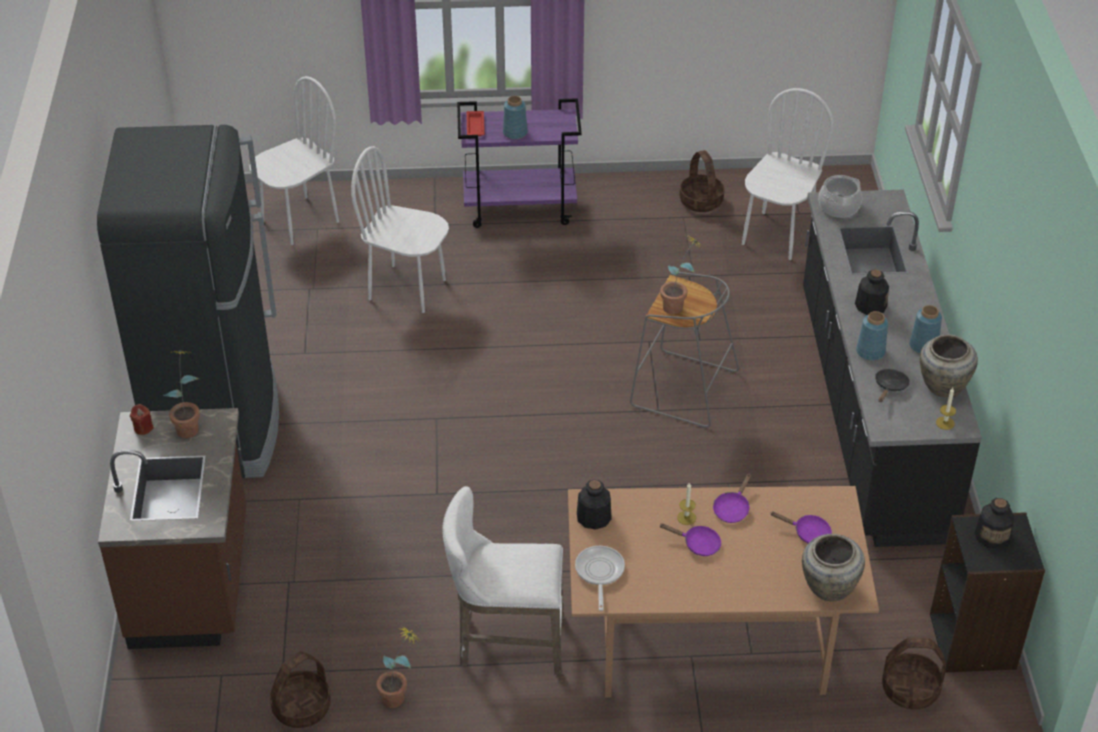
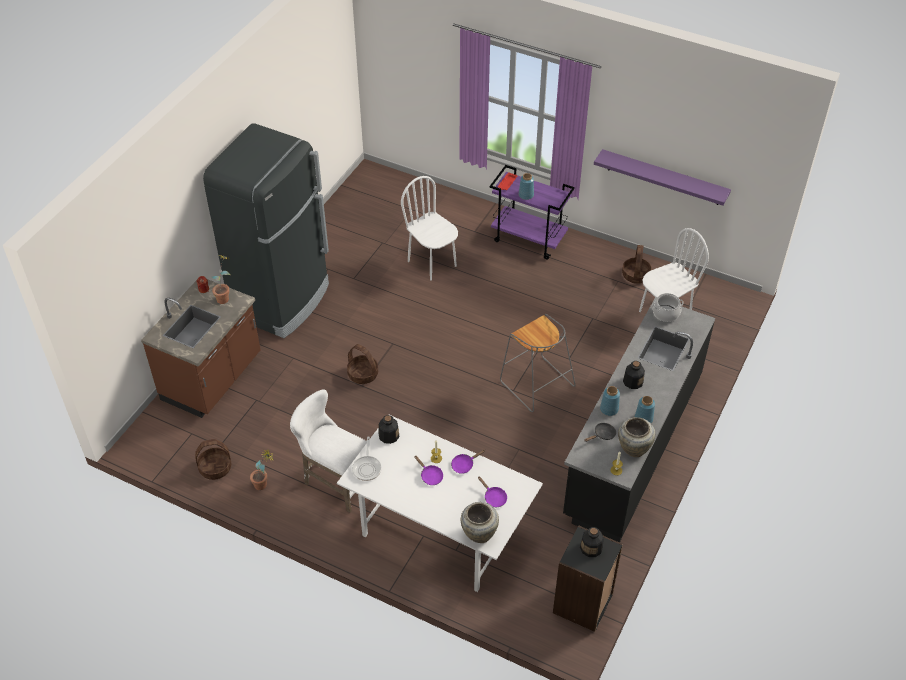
camera: 30 degrees right, 5 degrees up
(299, 221) = (405, 201): white chair -> none
(599, 573) = (367, 467): frying pan -> frying pan turned 150 degrees clockwise
(678, 306) = (533, 335): potted plant -> none
(708, 639) = (439, 531): brown dining table -> white dining table
(709, 37) = (664, 177): none -> purple shelf
(909, 690) = (525, 612): basket -> basket (362, 374)

